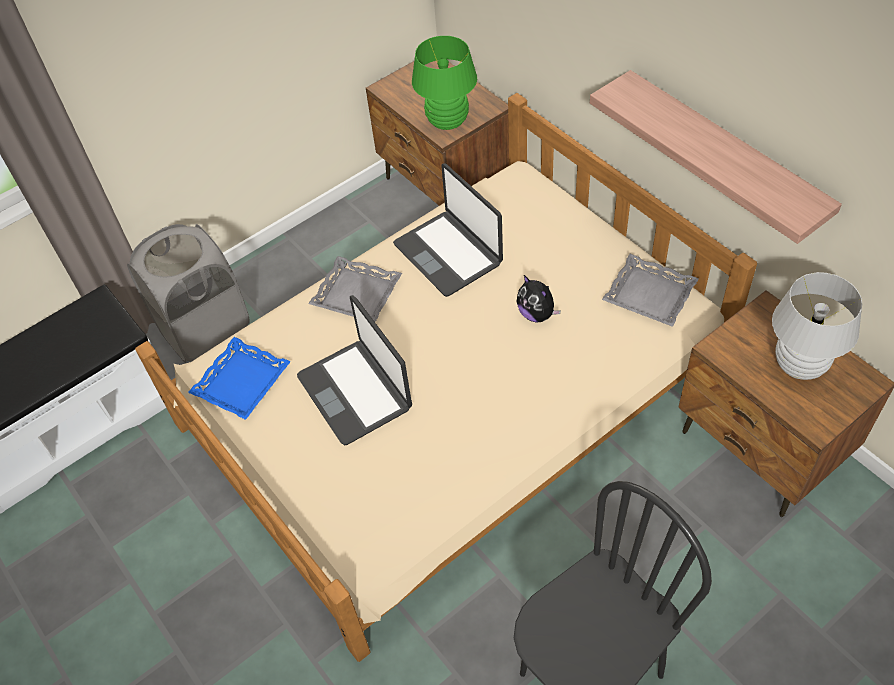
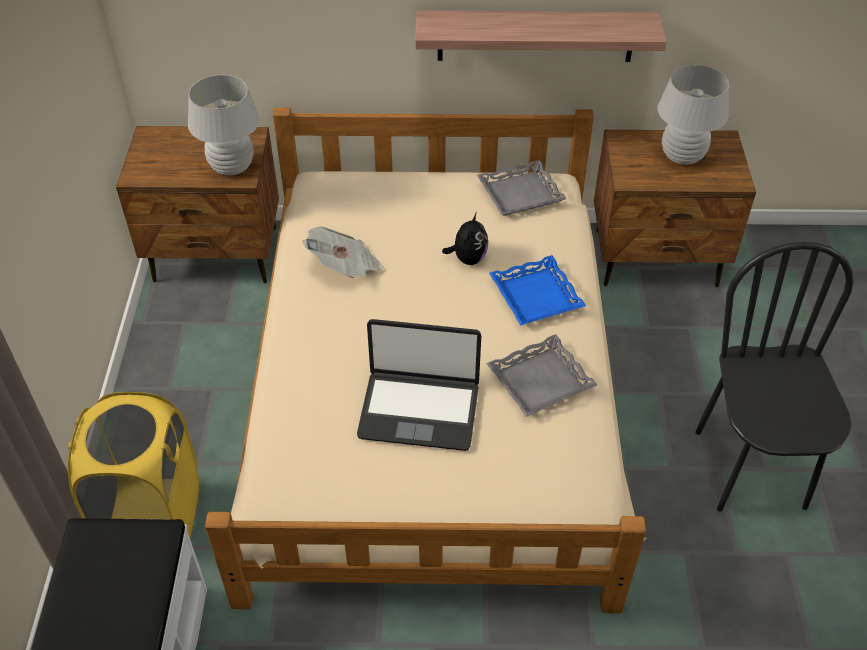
camera: 55 degrees left, 5 degrees down
(206, 332) = (153, 518): grey laundry basket -> yellow laundry basket
(242, 383) = (318, 483): blue tray -> blue tray (536, 296)
(356, 295) = (315, 348): grey tray -> grey tray (540, 381)
(447, 122) = (232, 167): green table lamp -> white table lamp
(449, 253) = (345, 267): laptop -> newspaper
(537, 314) = (468, 258): plush toy -> plush toy turned 75 degrees counterclockwise

